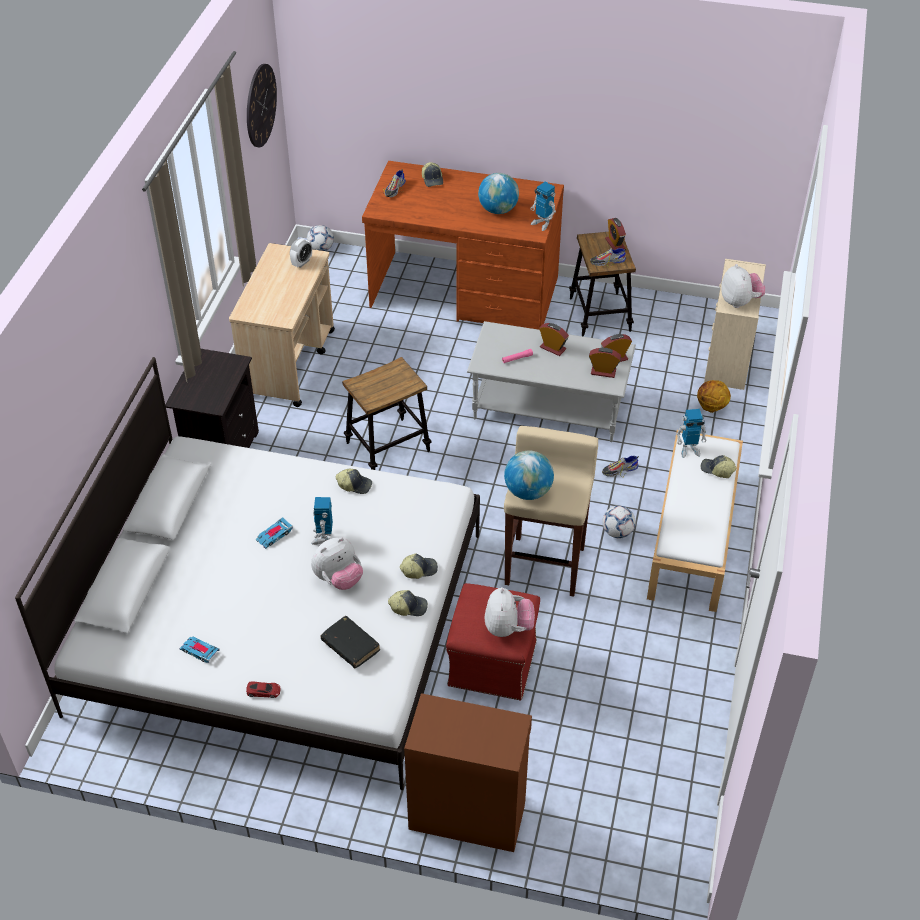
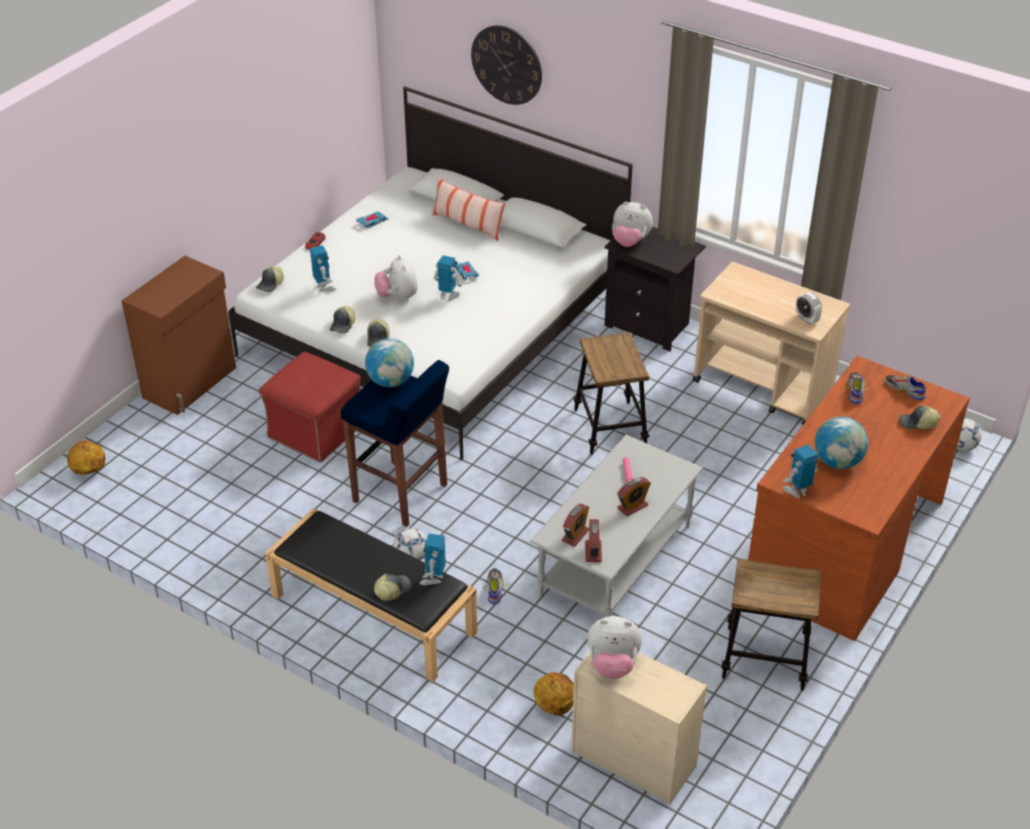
camera: 110 degrees right, 5 degrees down
(180, 561) = (467, 225): none -> pillow
(260, 105) = (966, 220): wall clock -> wall clock (507, 65)
(350, 646) = (324, 287): black book -> toy robot
(355, 485) = (499, 324): cap -> cap (271, 284)
(508, 628) = (292, 382): plush toy -> plush toy (630, 242)
(545, 564) = (401, 494): beige stool -> blue stool
(607, 261) = (754, 580): shoe -> shoe (855, 390)
(615, 244) = (790, 600): alarm clock -> none
(650, 844) = (89, 471): none -> basketball
(693, 537) = (371, 614): white bench -> black bench

